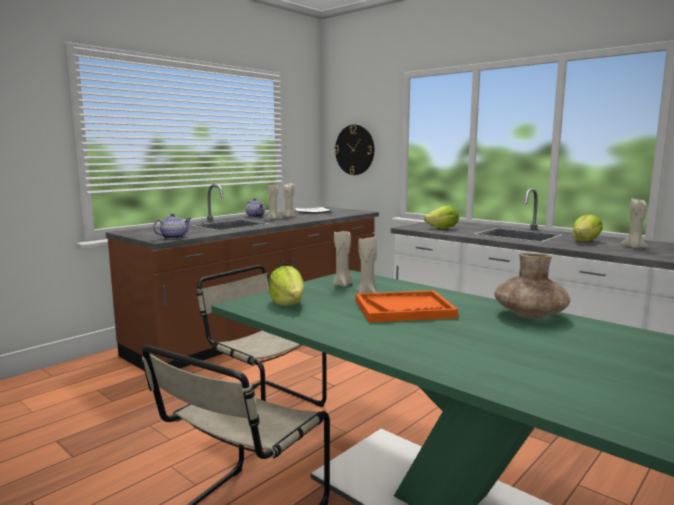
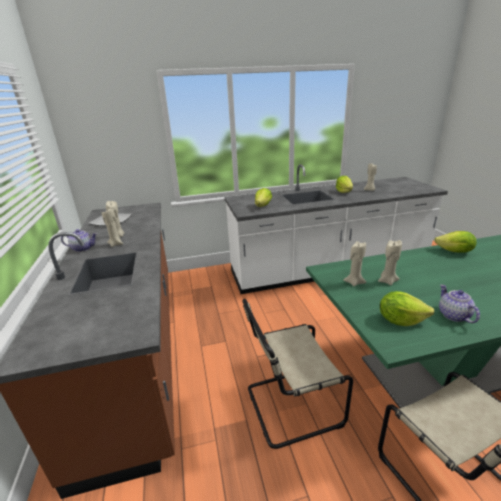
camera: 55 degrees left, 15 degrees up
(173, 237) = (136, 323): teapot -> teapot (453, 315)
(354, 150) = (109, 148): wall clock -> none
(404, 309) = (432, 280): orange tray -> none
(529, 315) = (454, 251): brown vase -> lettuce

